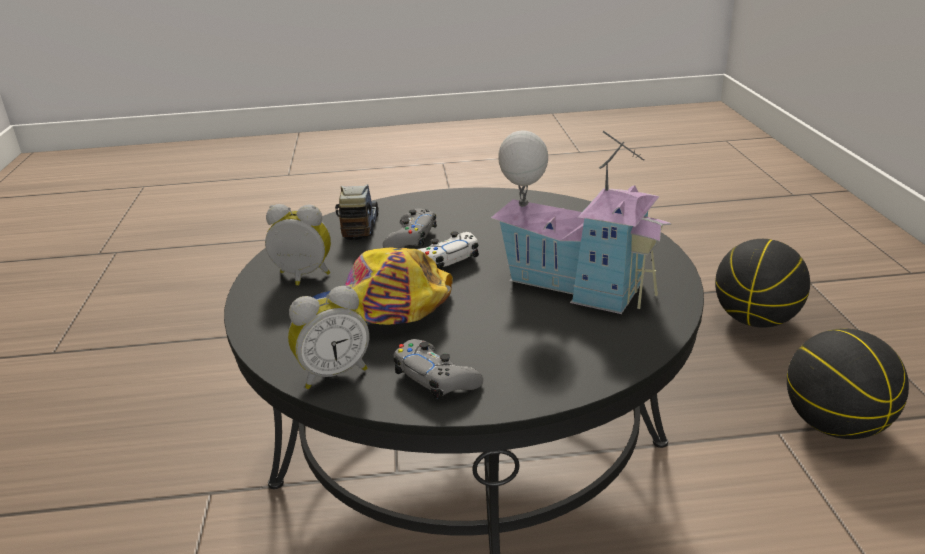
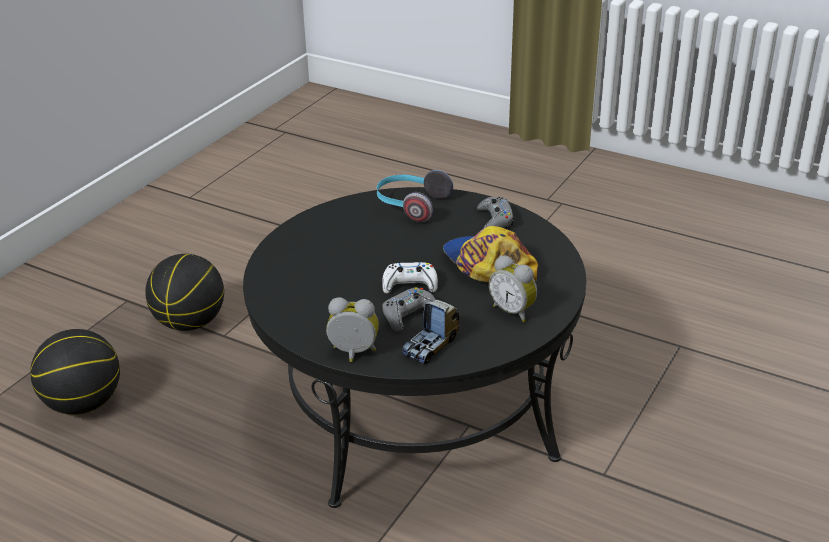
camera: 145 degrees left, 5 degrees up
(333, 373) = (541, 241): alarm clock -> alarm clock (353, 354)
(378, 311) = (488, 266): cap -> cap turned 150 degrees counterclockwise
(578, 285) = (363, 235): toy house -> none
(587, 348) = (411, 205): none -> headphones

